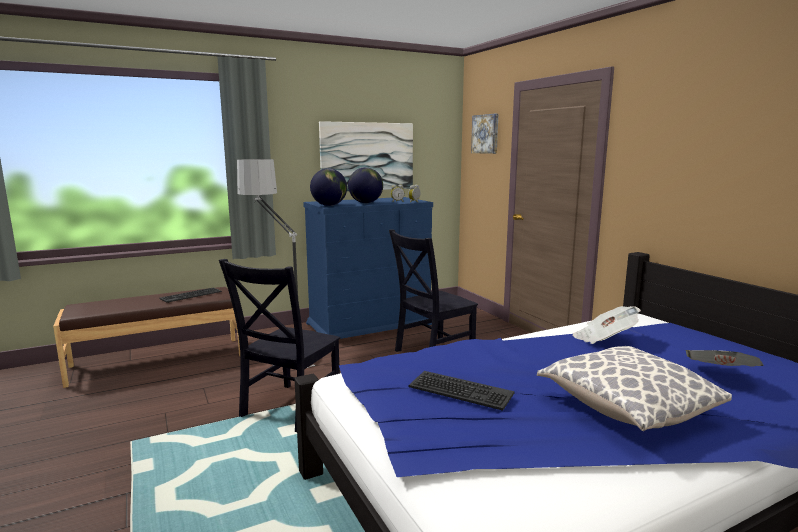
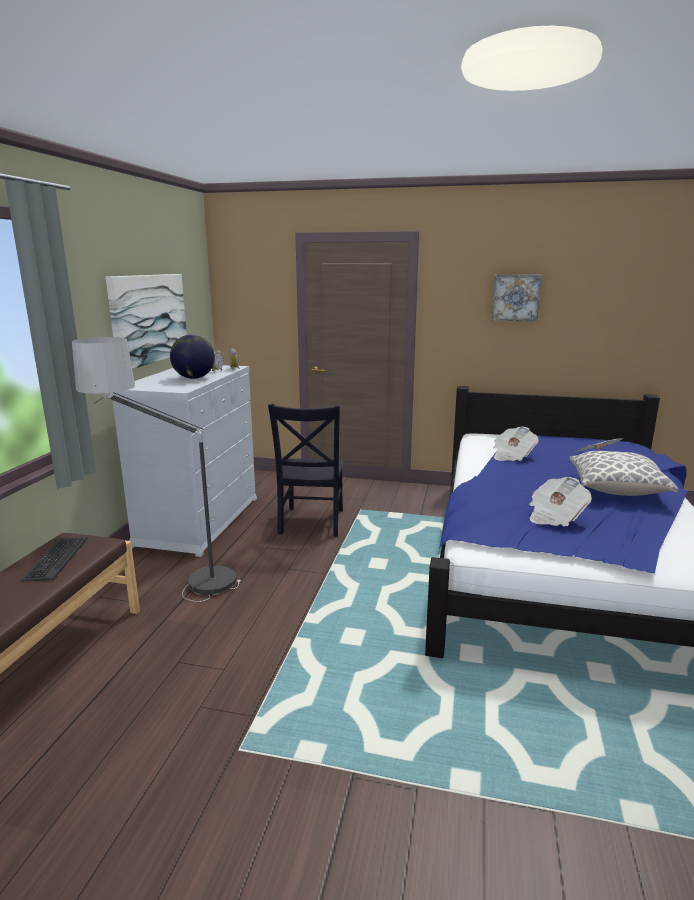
camera: 50 degrees left, 5 degrees up
(288, 409) = (309, 625): black chair -> none
(329, 205) = (175, 388): globe -> none
(370, 324) = (198, 520): blue dresser -> white dresser
(460, 391) = (555, 516): keyboard -> newspaper
(486, 134) = (254, 284): picture -> picture (515, 297)

